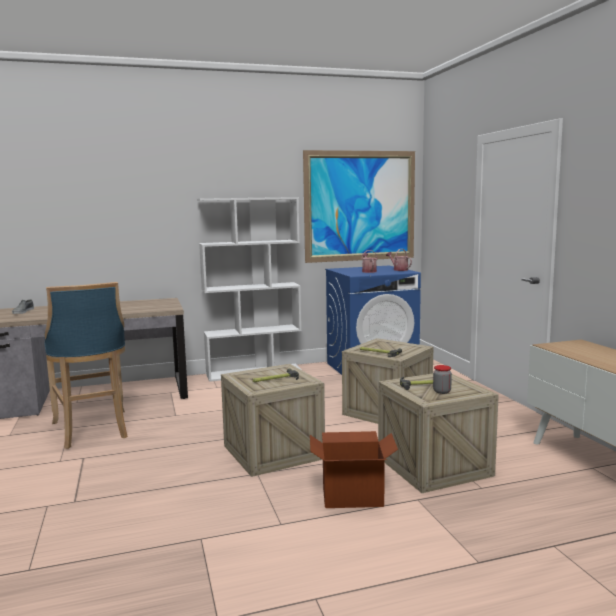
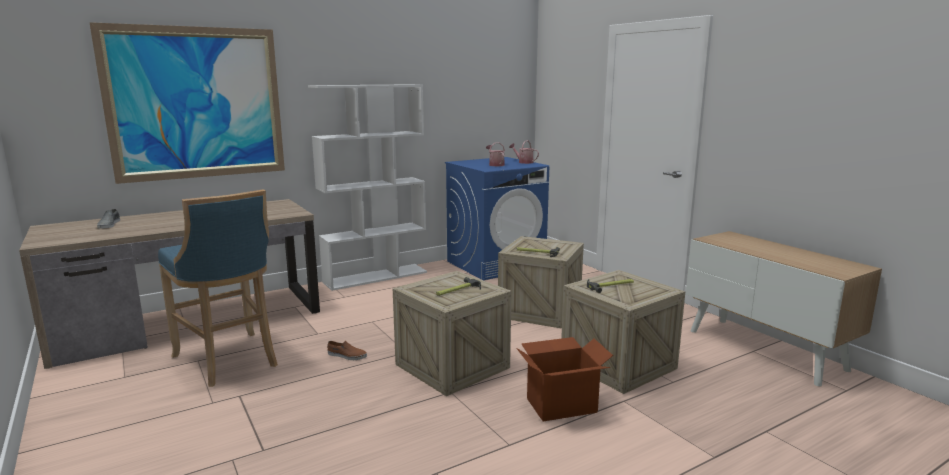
camera: 15 degrees left, 5 degrees up
(187, 435) = (346, 355): none -> brown shoe
(360, 206) = (478, 94): picture -> picture (196, 103)
(442, 391) = (633, 292): jar -> none

